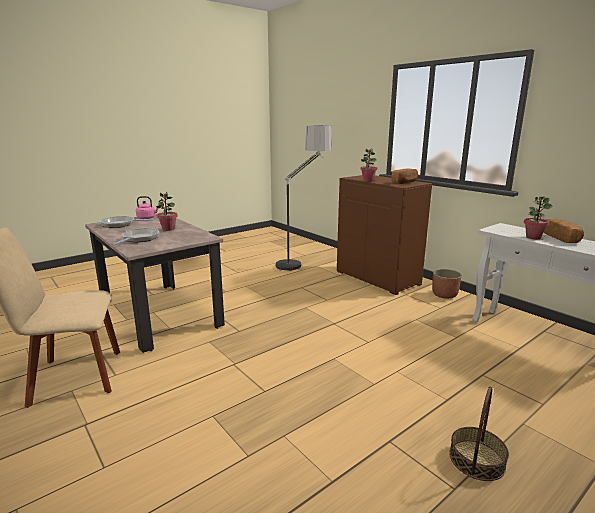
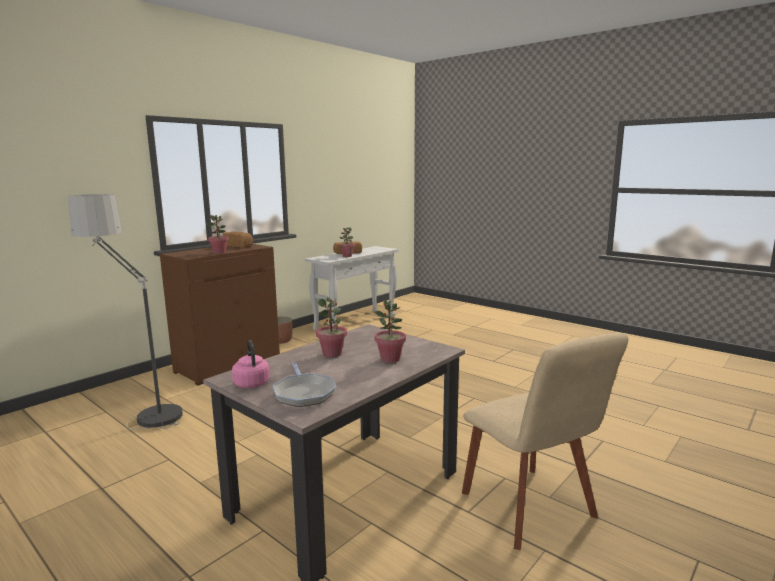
camera: 100 degrees left, 5 degrees down
(139, 239) = (390, 359): frying pan -> potted plant
(477, 460) = (489, 344): basket -> none

